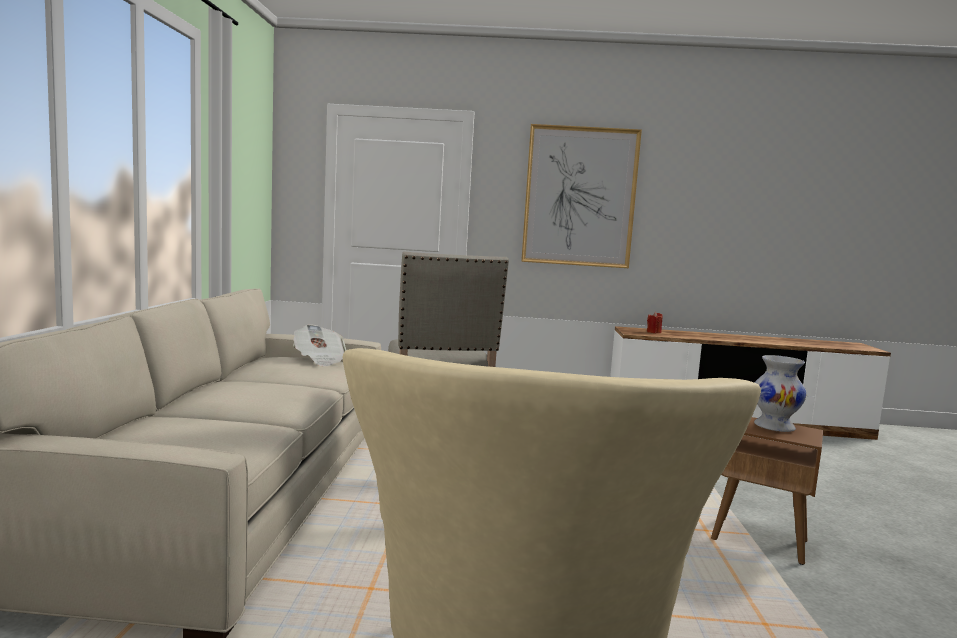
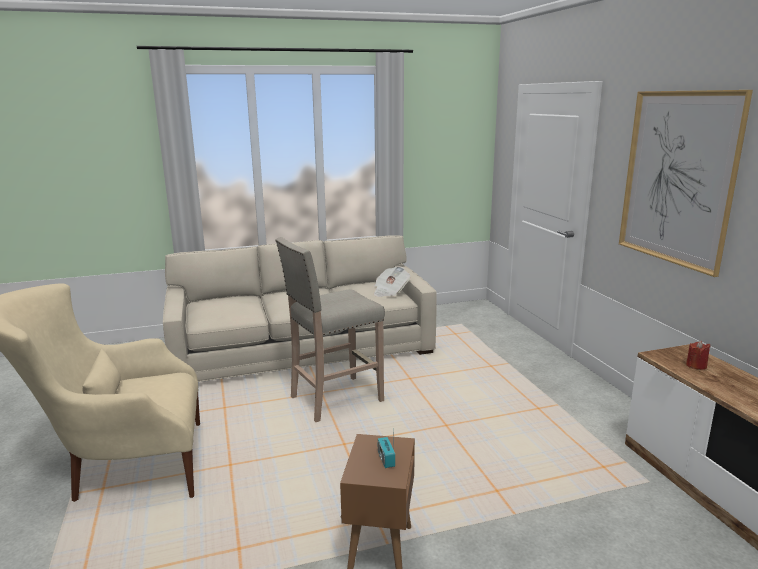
camera: 70 degrees right, 10 degrees up
(774, 427) = (386, 459): white vase -> radio

